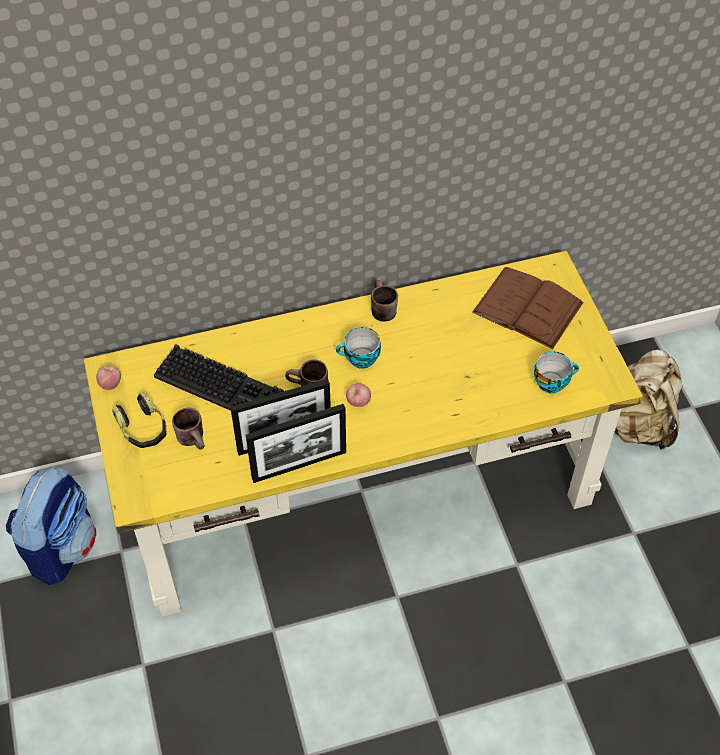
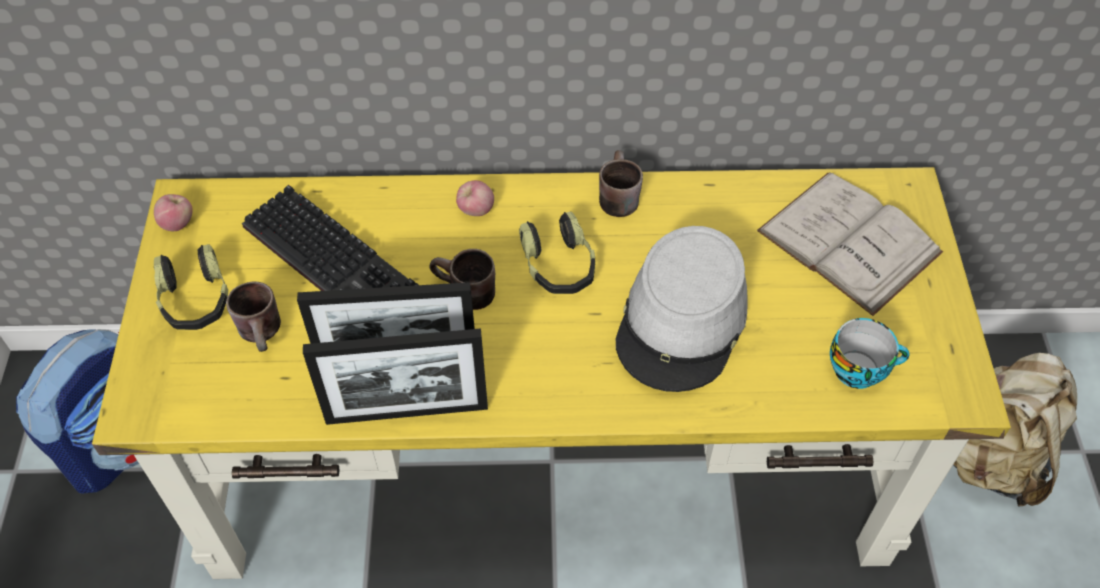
camera: 15 degrees right, 0 degrees up
(358, 402) = (534, 332): apple -> apple (476, 210)
(360, 359) = (559, 266): cup -> headphones
(444, 376) = (682, 321): none -> grey hat
(527, 307) = (849, 241): brown book -> white book

